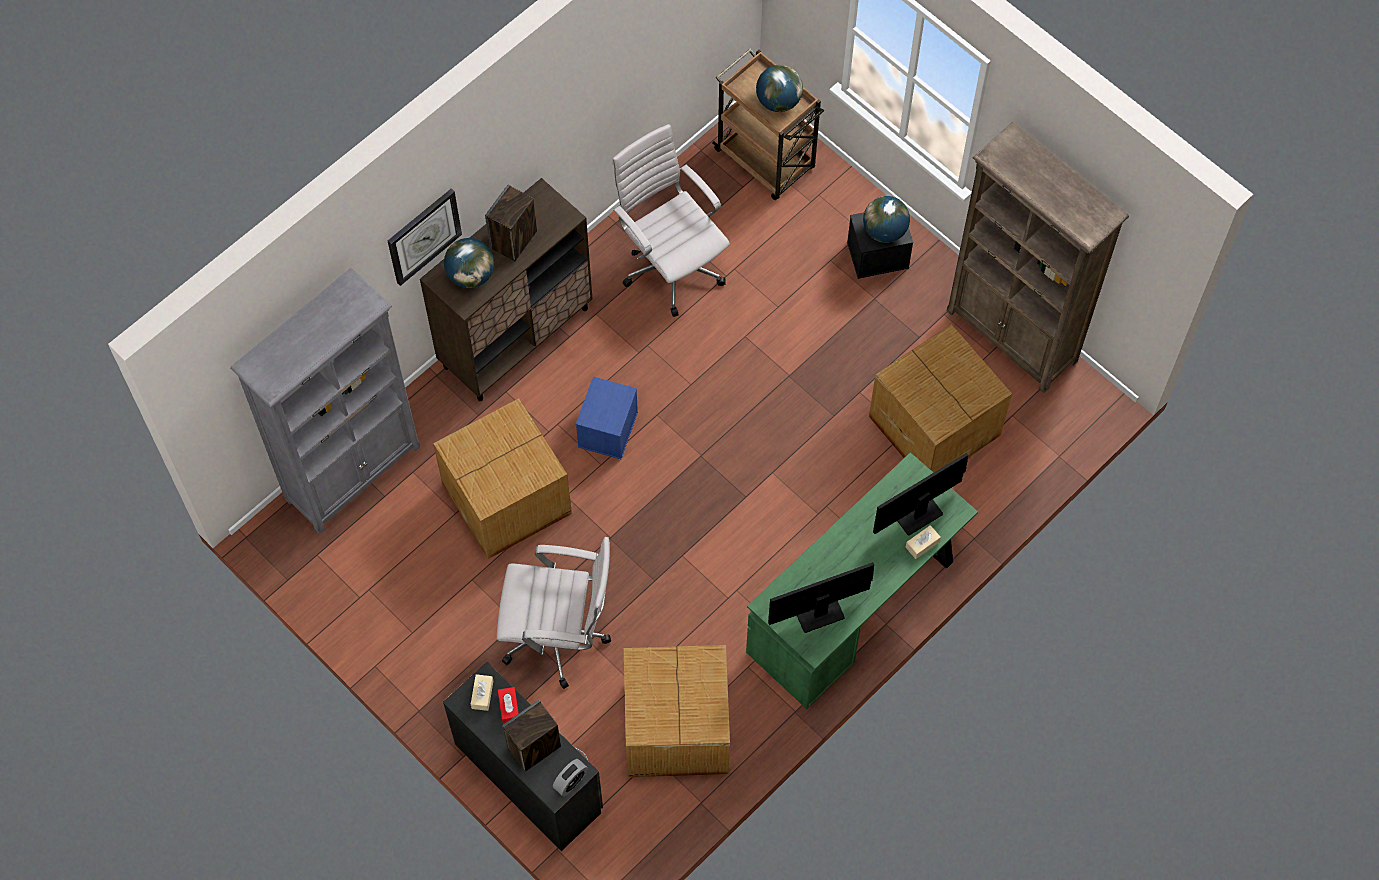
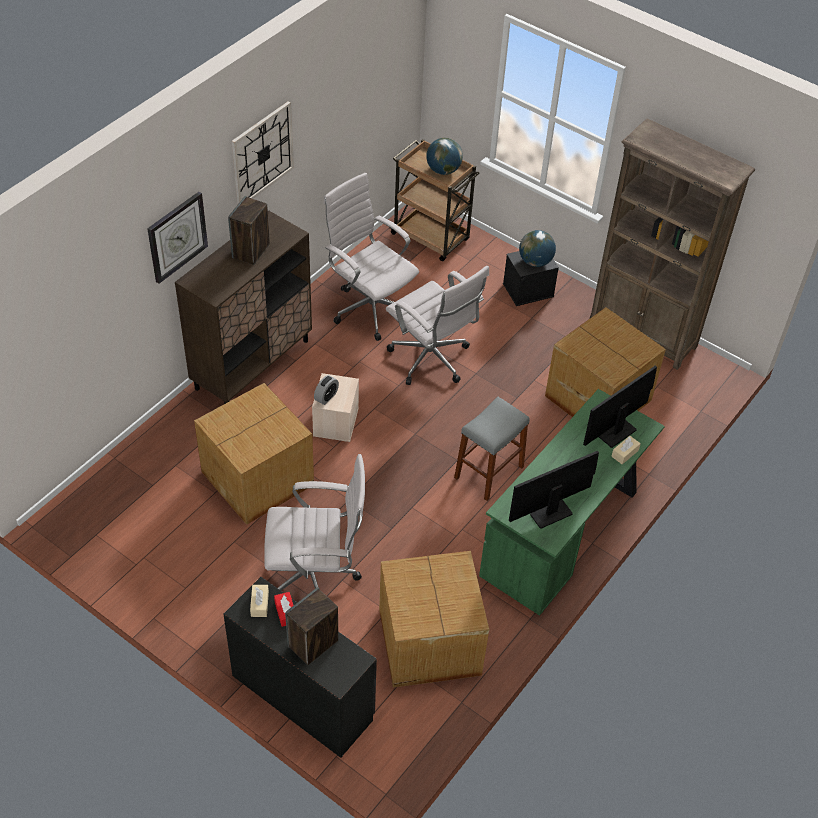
camera: 10 degrees left, 15 degrees down
(353, 472) = (124, 470): grey bookcase -> none
(470, 275) = (217, 276): globe -> none
(533, 128) = (262, 154): none -> wall clock
(571, 781) = (351, 670): alarm clock -> alarm clock (326, 397)
(607, 428) = (335, 421): blue storage box -> beige storage box
(737, 352) = (432, 361): none -> white office chair
(781, 517) = (489, 472): none -> grey stool

